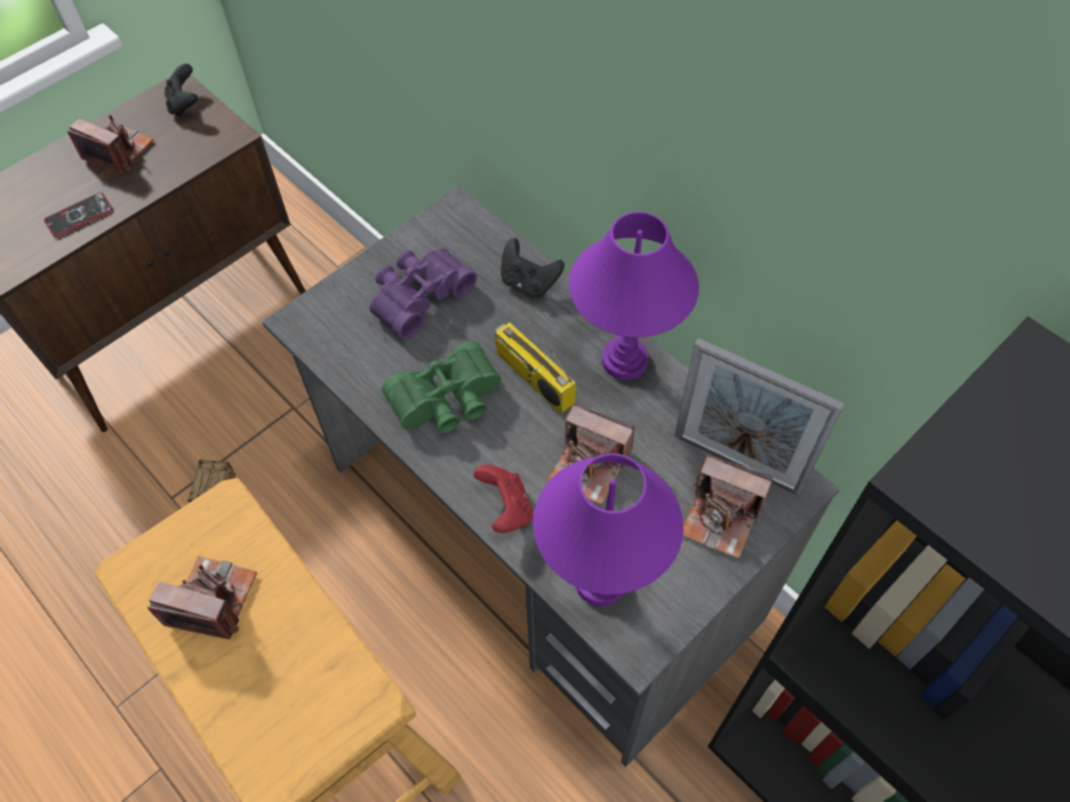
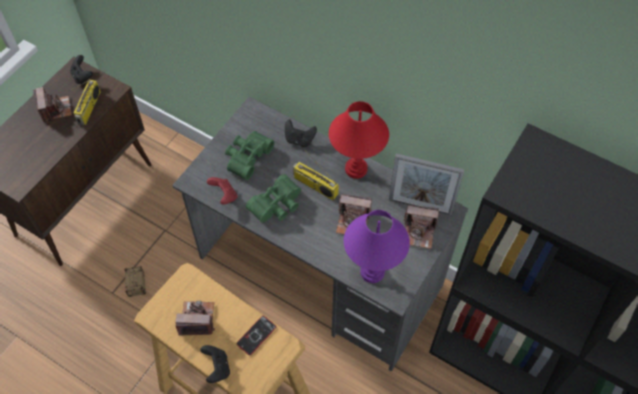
camera: 15 degrees left, 0 degrees up
(79, 215) = (47, 149): phone -> phone (256, 335)
(119, 151) = (55, 109): camera -> camera turned 60 degrees clockwise
(177, 159) = (89, 108): none -> radio
(216, 716) = (217, 368): none -> black game controller
(418, 296) = (247, 157): purple binoculars -> green binoculars
(506, 508) = (320, 249): red game controller -> red game controller (224, 196)
(624, 360) = (355, 169): purple table lamp -> red table lamp

